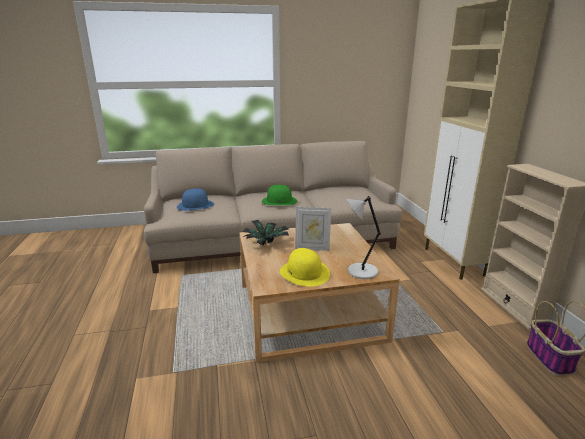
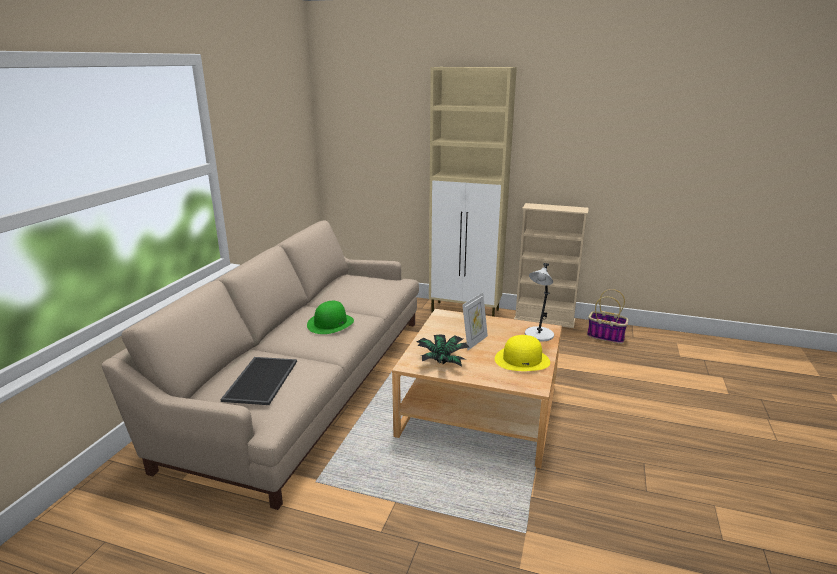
camera: 60 degrees left, 0 degrees up
(195, 205) = (260, 380): blue hat -> tray

